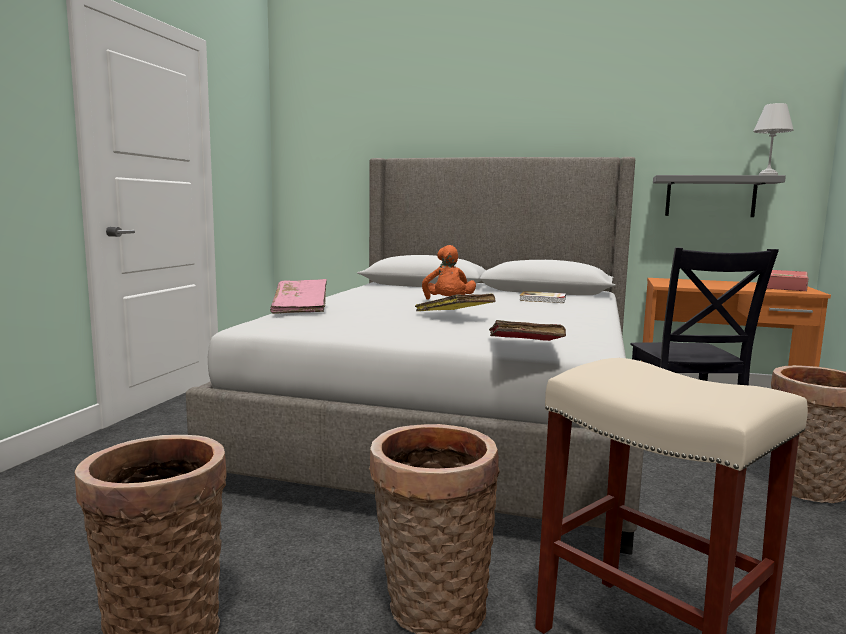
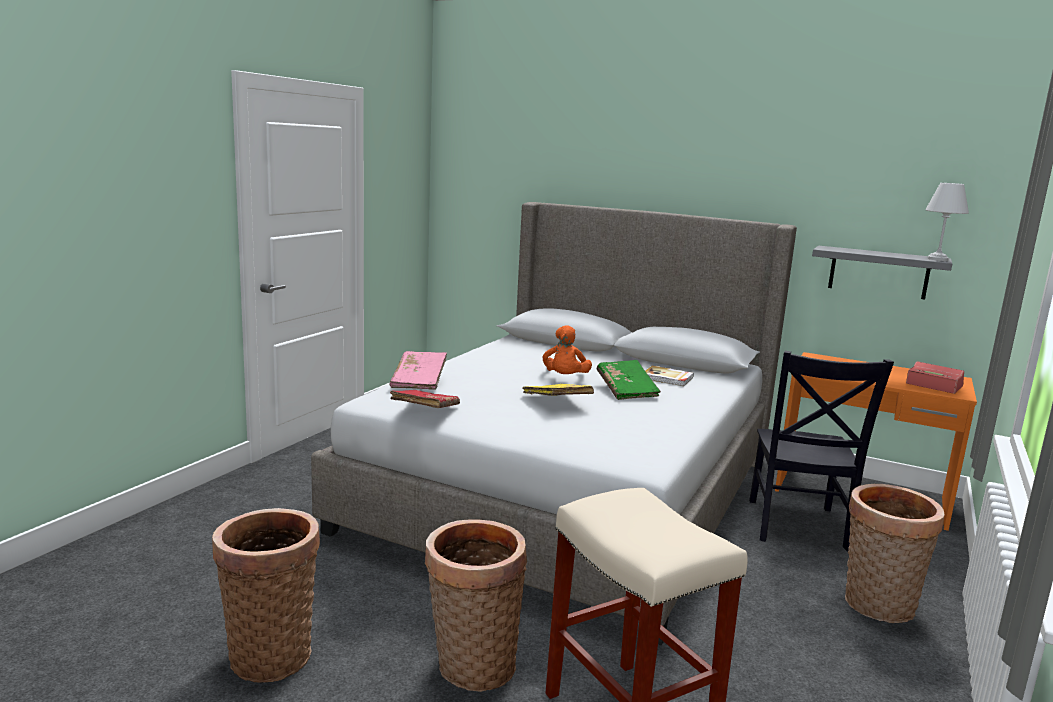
camera: 10 degrees right, 5 degrees up
(514, 307) = (626, 390): none -> green book
(524, 348) = (586, 456): red book -> red book (425, 410)

